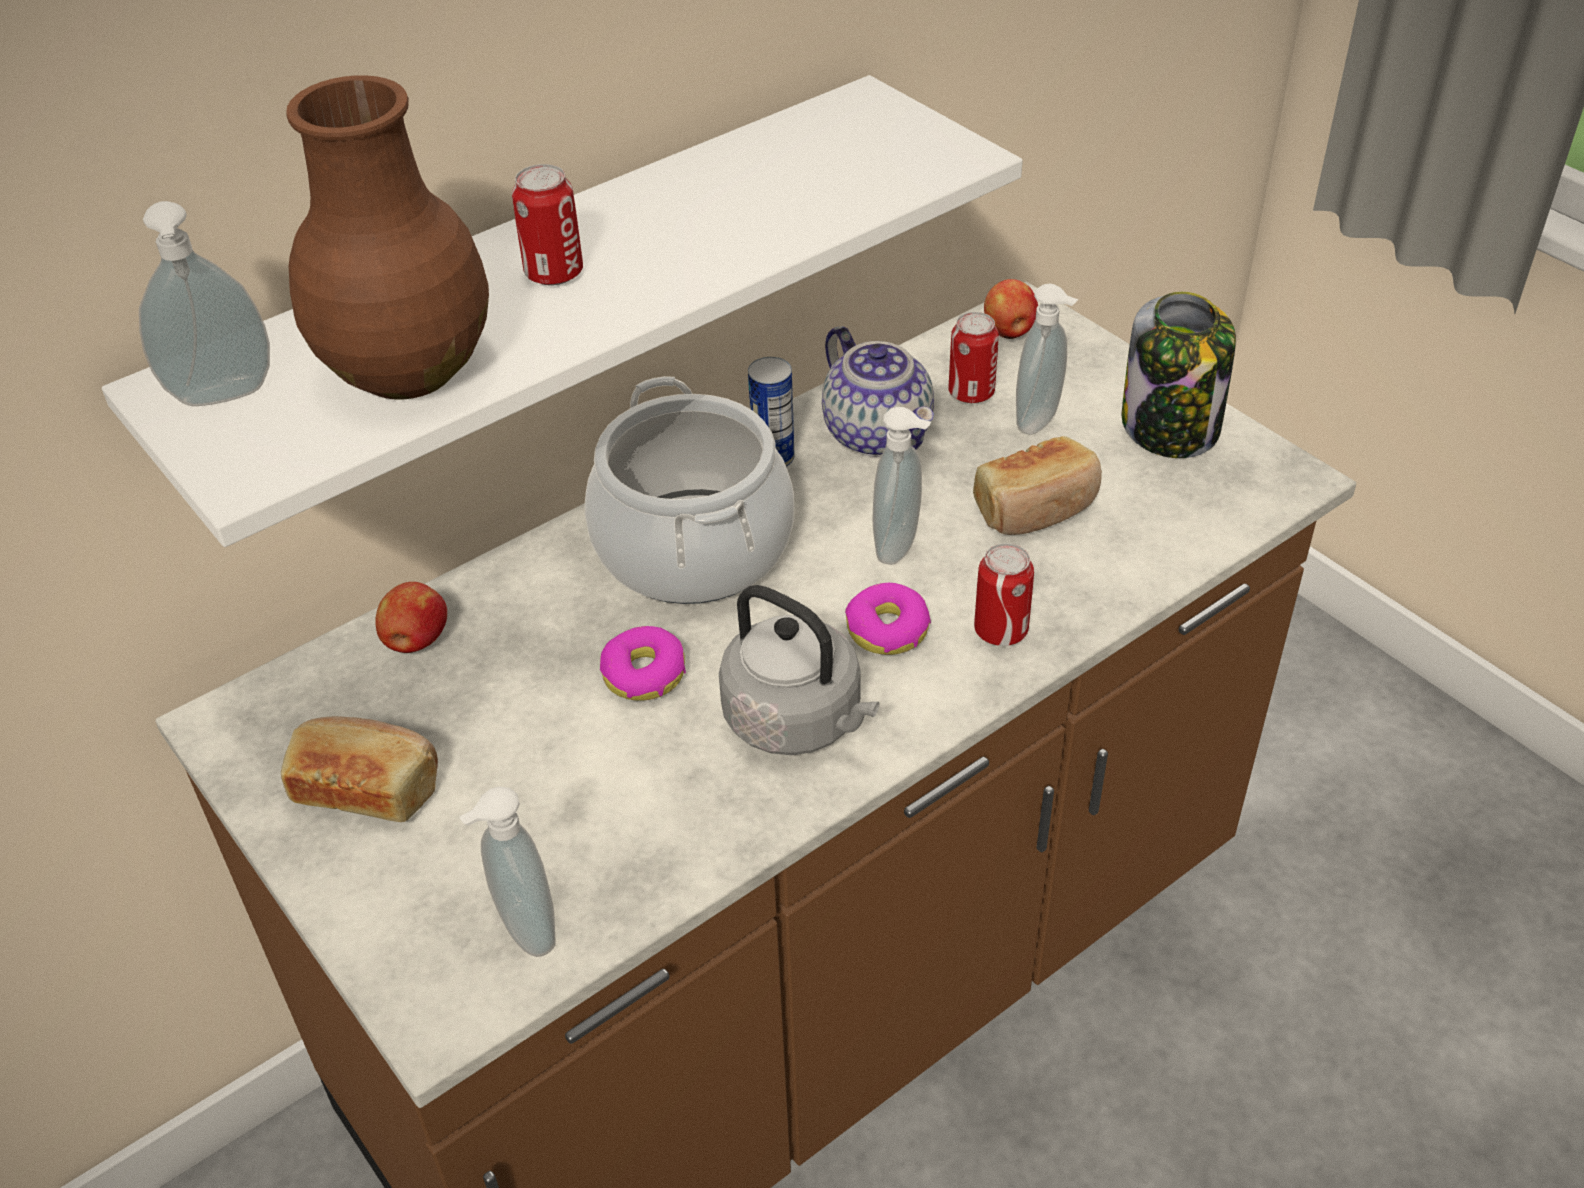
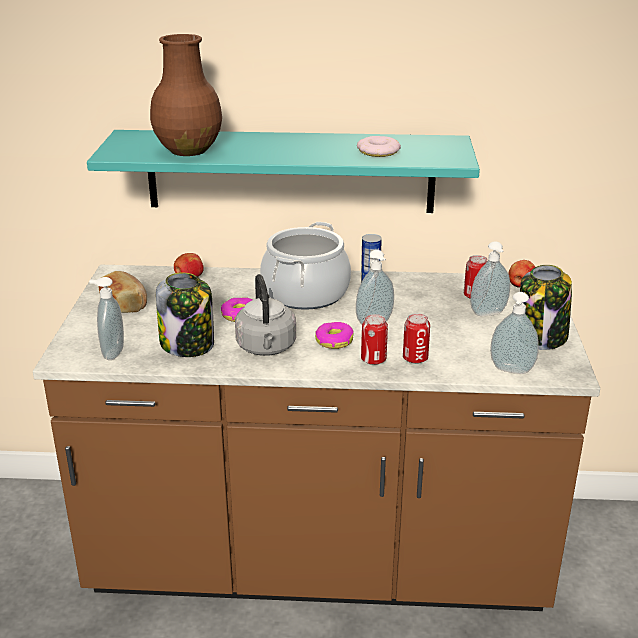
camera: 40 degrees right, 15 degrees down
(223, 397) = (135, 140): soap dispenser -> soap dispenser (511, 371)
(542, 298) = (290, 171): white shelf -> turquoise shelf
(554, 273) = (268, 145): can -> can (415, 358)
(646, 808) = (188, 345): none -> jar
(791, 193) = (378, 151): none -> donut
(879, 434) = (419, 292): teapot -> none
(1037, 508) = (444, 335): bread -> none

